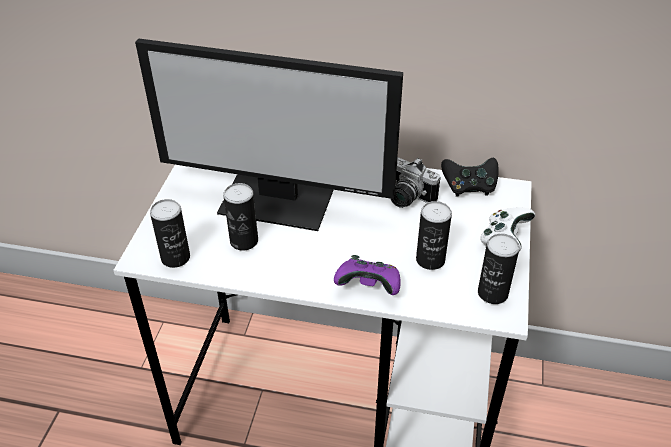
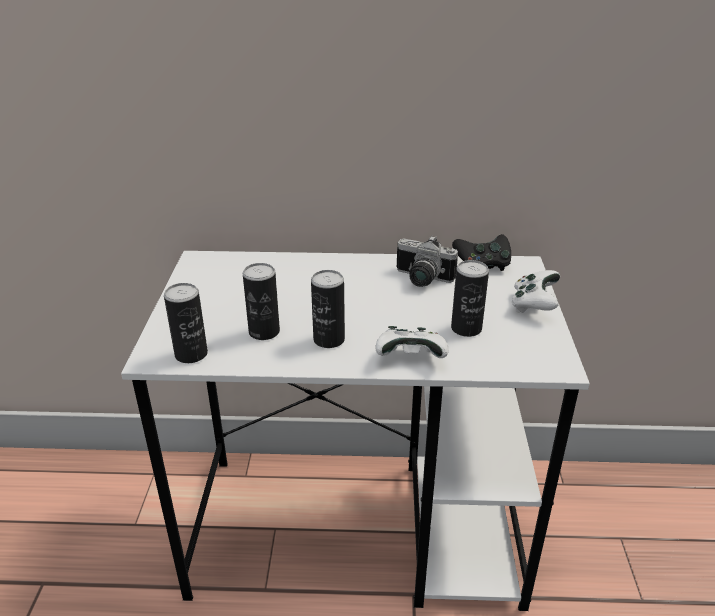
camera: 10 degrees left, 10 degrees down
(278, 200) = (291, 293): monitor -> none
(369, 287) = (411, 358): purple game controller -> white game controller
(492, 293) = (540, 350): can -> can (329, 339)

